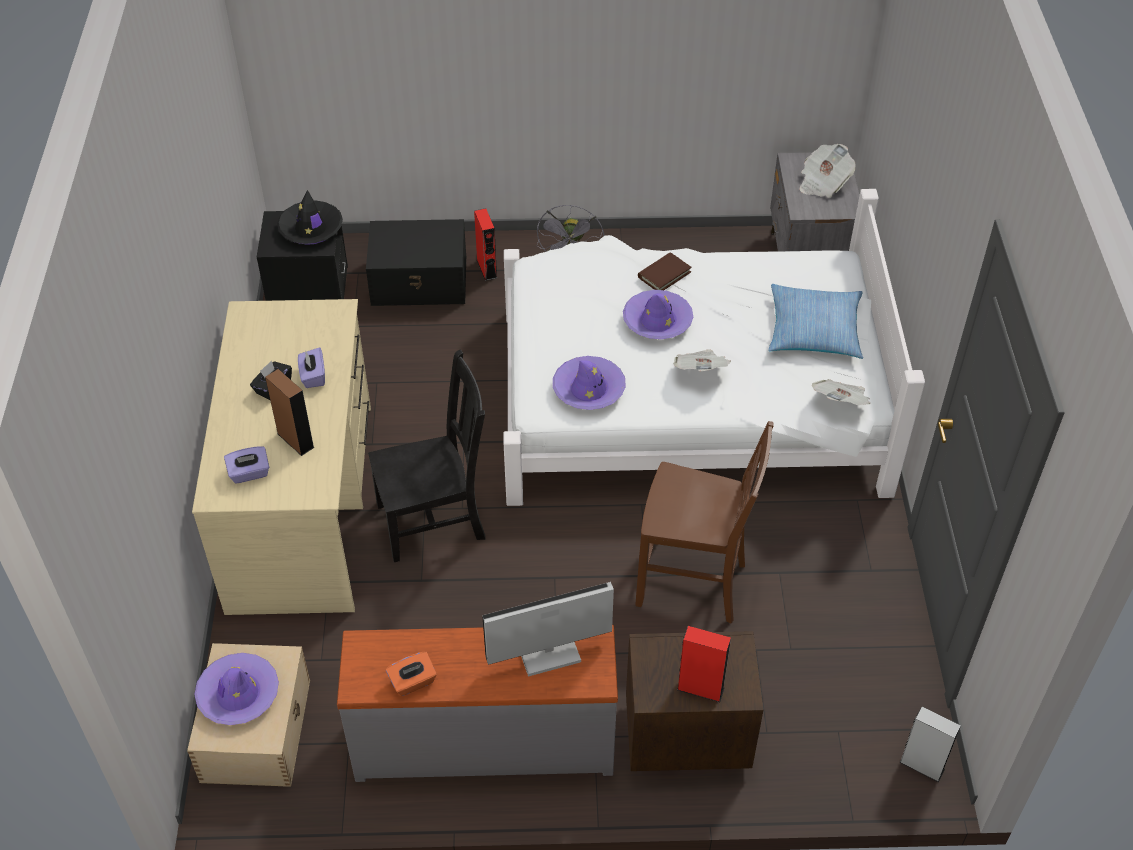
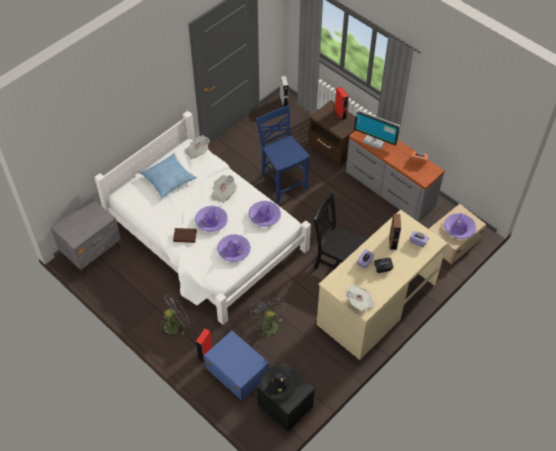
camera: 135 degrees left, 5 degrees up
(420, 281) = (236, 370): black storage box -> blue storage box
(444, 358) = (268, 324): none -> grey fan
(568, 309) = (234, 250): none -> purple hat
(693, 584) = (282, 182): brown chair -> blue chair
(823, 183) = (81, 222): newspaper -> newspaper (360, 302)

